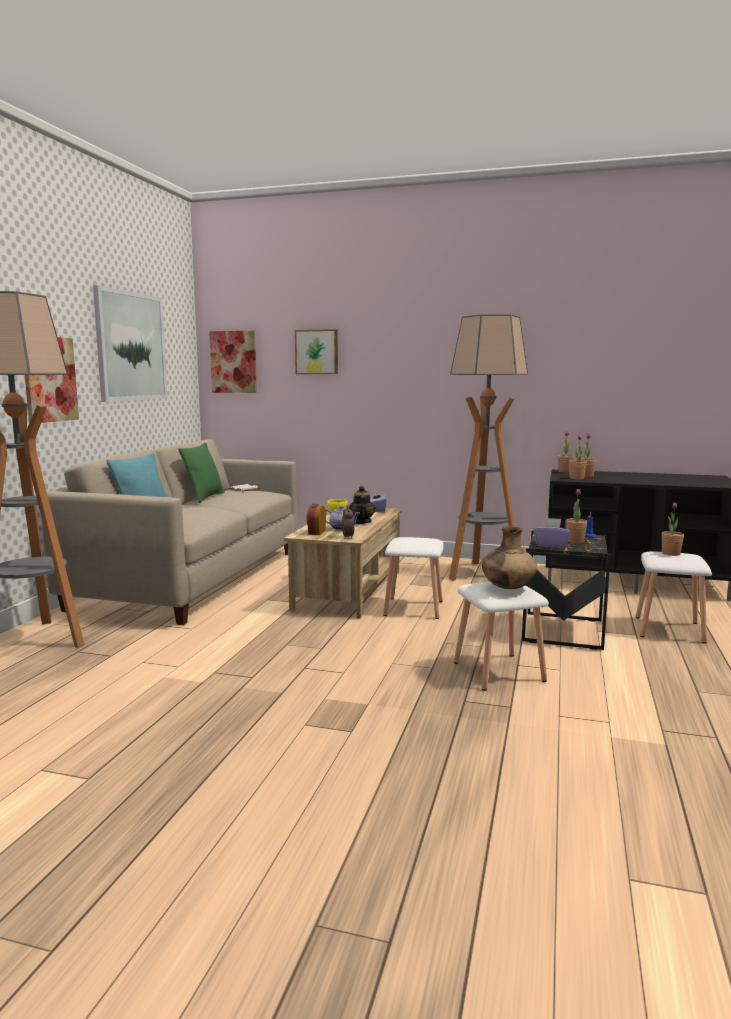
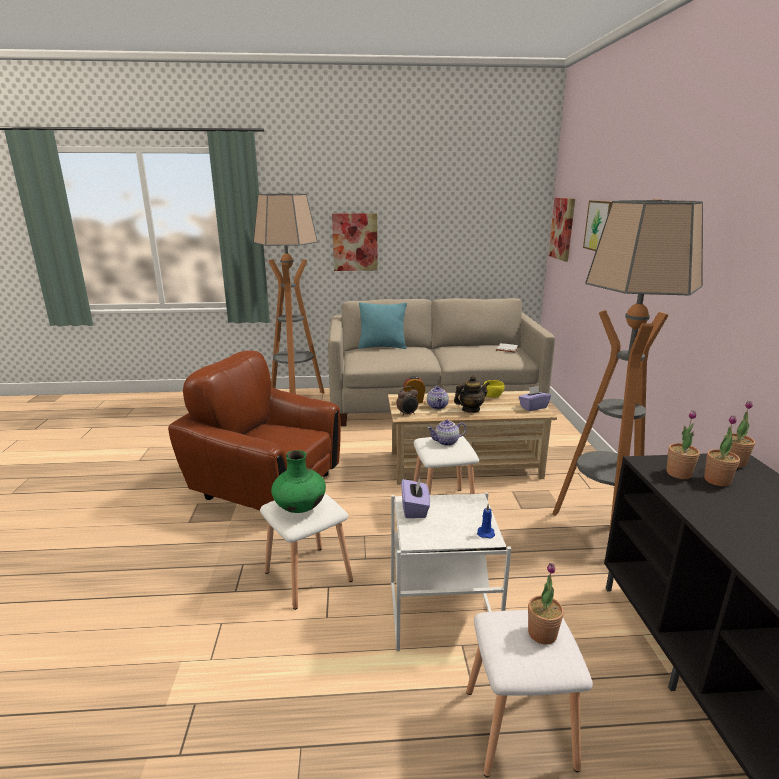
camera: 70 degrees right, 10 degrees up
(131, 346) = (448, 216): picture -> none
(204, 497) = (463, 346): green pillow -> none
(297, 678) = (266, 485): none -> brown armchair
(412, 540) = (446, 442): none -> teapot
(507, 588) = (300, 507): brown vase -> green vase
(563, 631) = (443, 614): black side table -> white side table
(575, 541) = (449, 524): potted plant -> none

